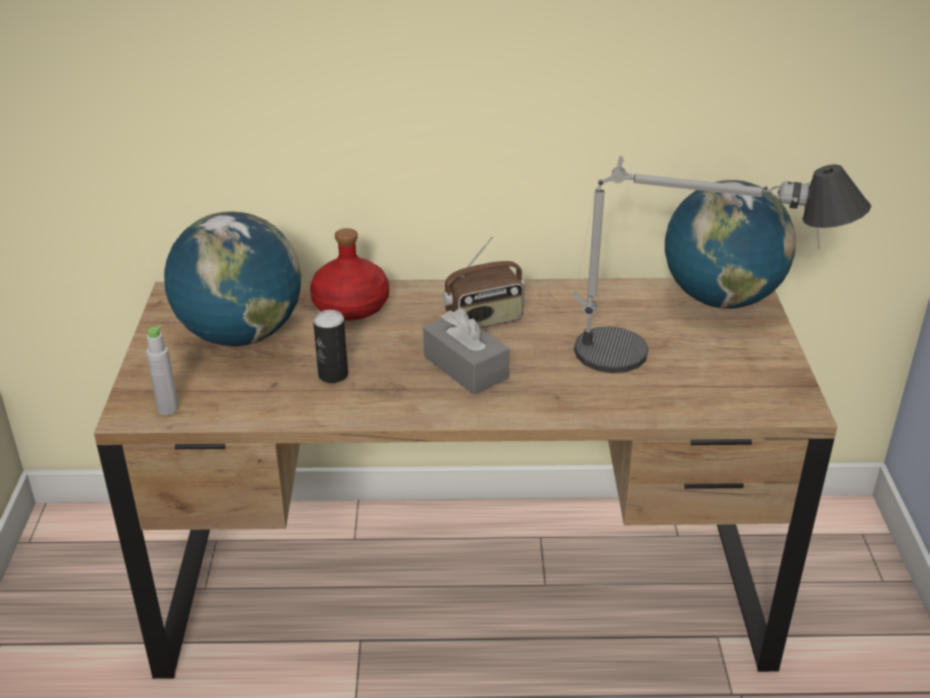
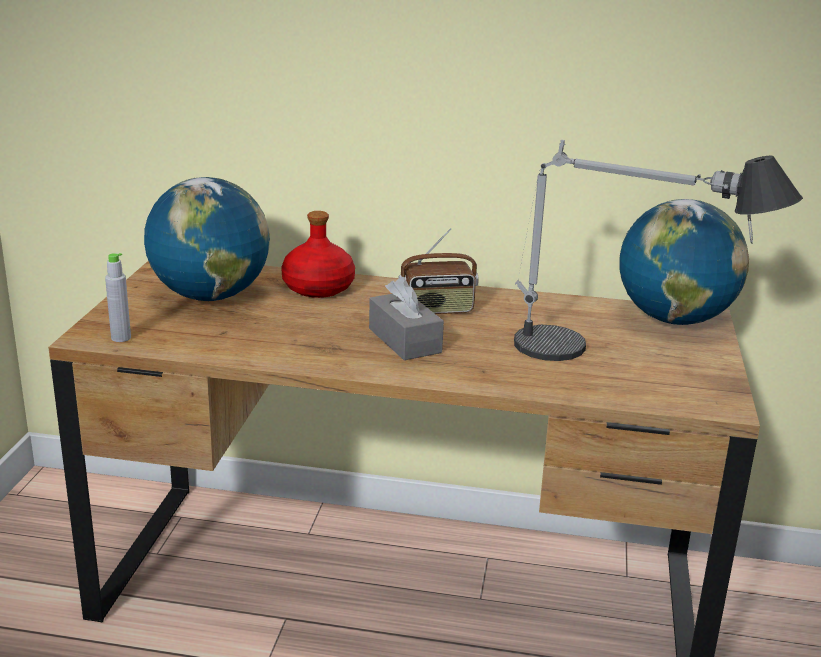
camera: 10 degrees right, 10 degrees down
(333, 375) = (279, 332): can -> none

